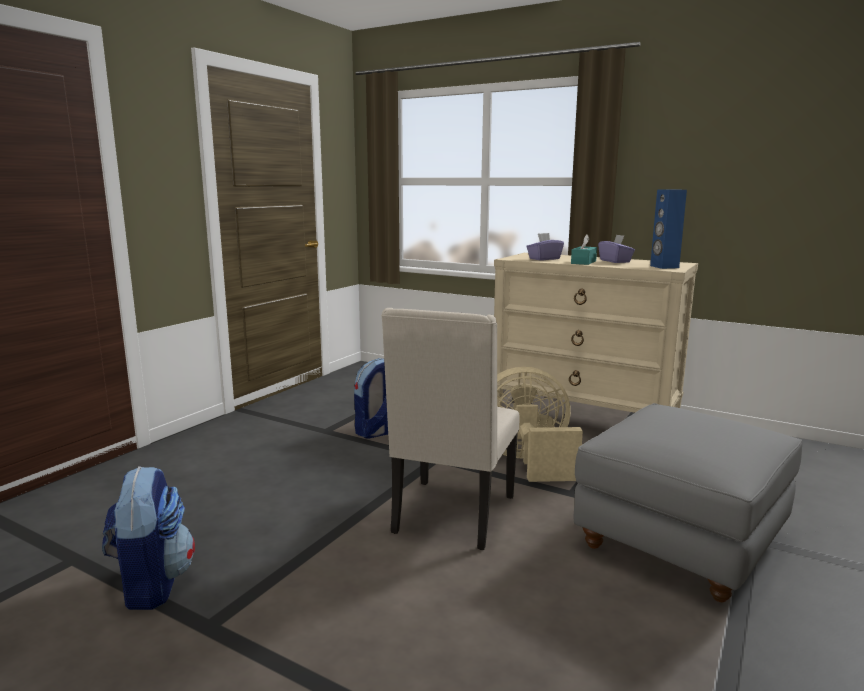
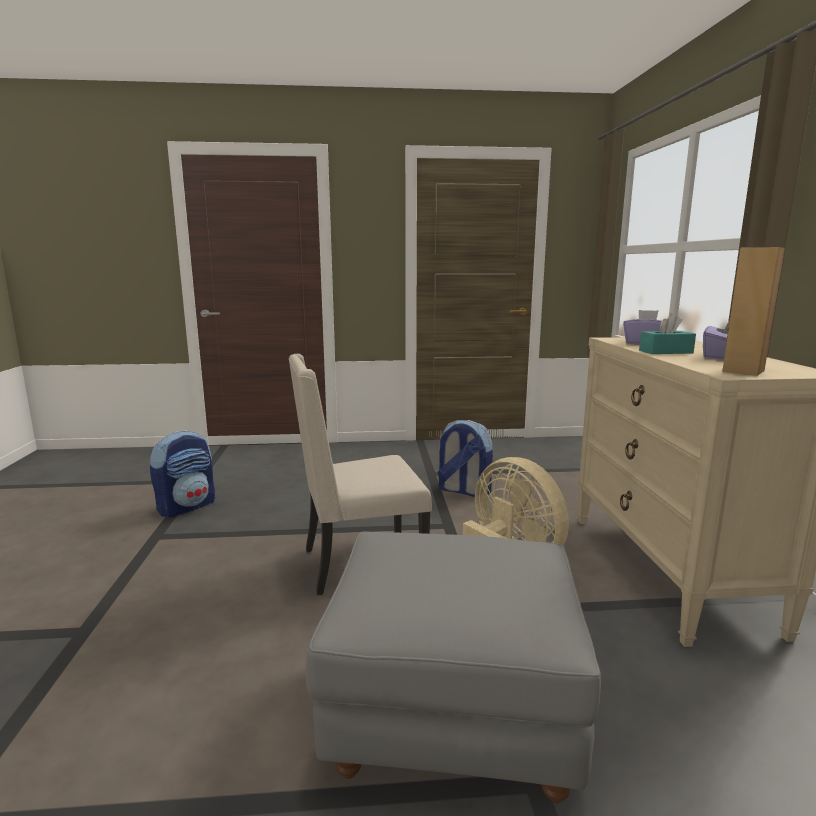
camera: 55 degrees right, 0 degrees up
(664, 267) = (742, 371): blue speaker -> brown speaker

